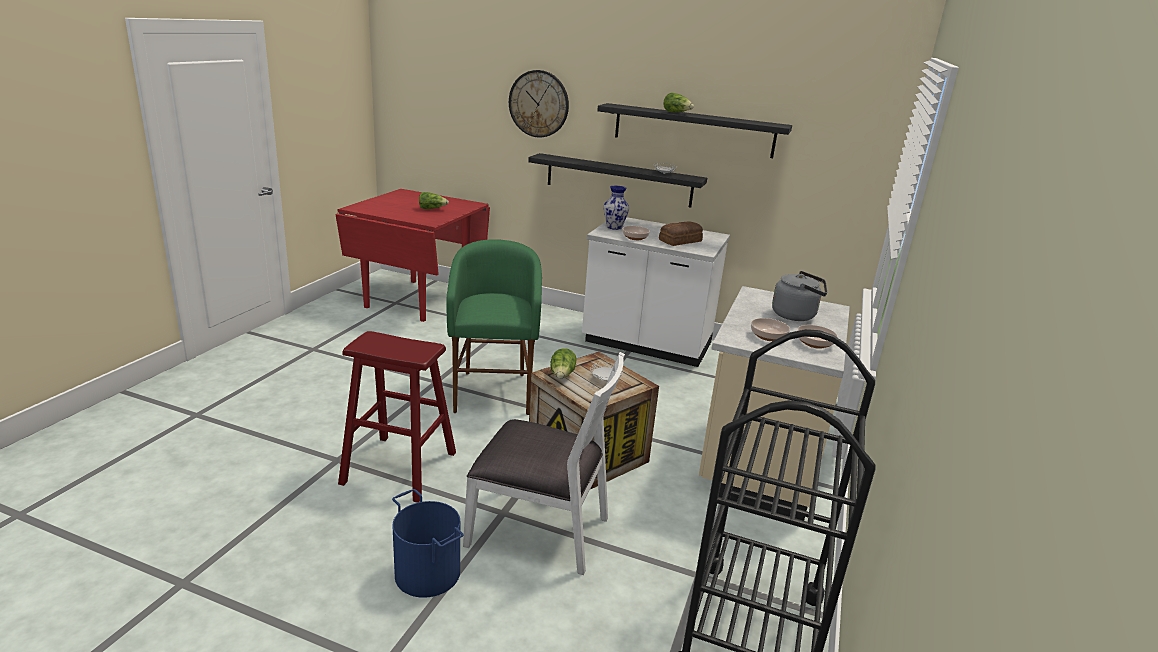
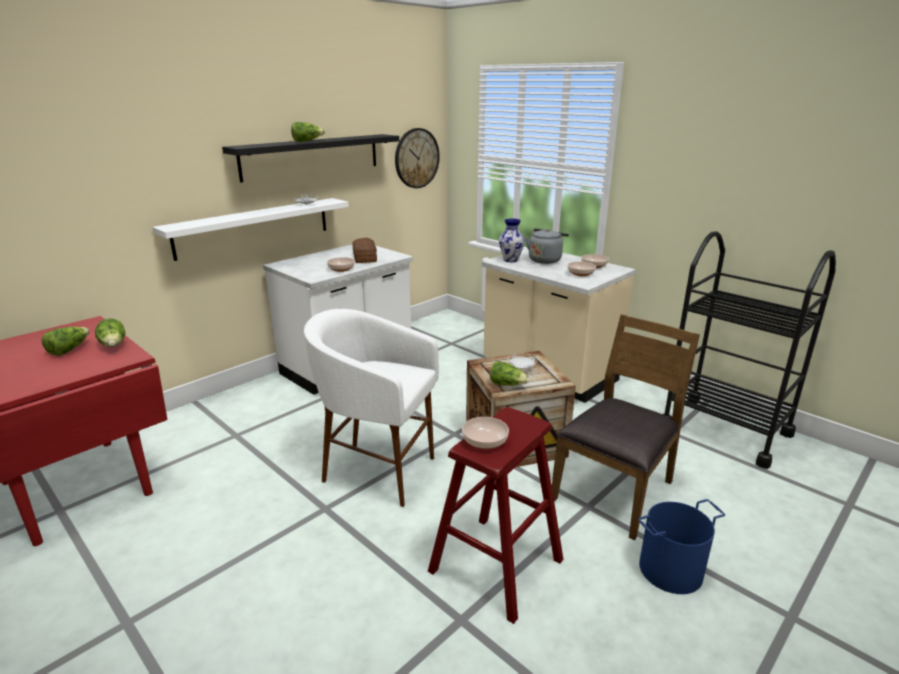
camera: 65 degrees left, 0 degrees up
(383, 341) = (485, 441): none -> bowl
(445, 215) = (114, 345): none -> lettuce
(493, 392) = (377, 471): green stool -> white stool
(539, 104) = (135, 165): wall clock -> wall clock (416, 158)
(540, 530) = (615, 490): white chair -> brown chair
(614, 227) = (302, 270): vase -> vase (511, 260)
(618, 180) = (254, 227): black shelf -> white shelf

